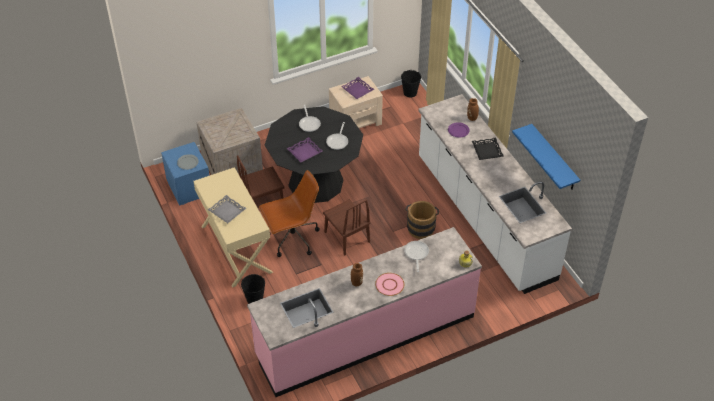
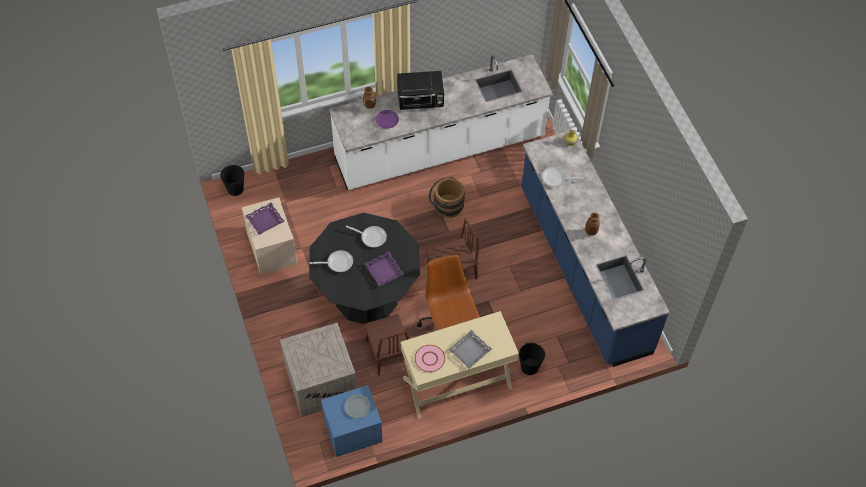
camera: 85 degrees left, 10 degrees up
(365, 336) = (583, 270): pink counter -> blue counter
(389, 285) = (594, 205): pink plate -> pink plate (430, 359)
(487, 151) = (421, 100): black tray -> black microwave
(554, 158) = (472, 36): blue shelf -> none

